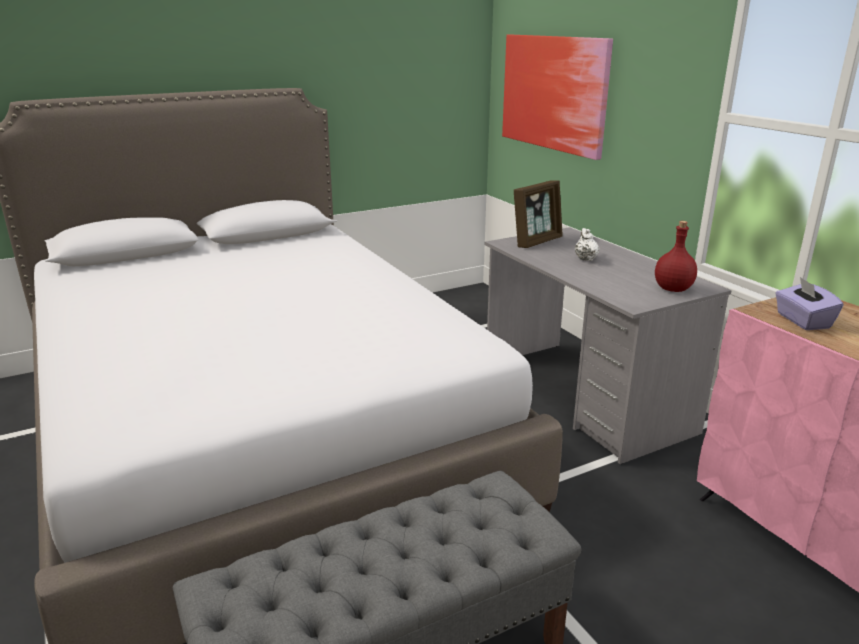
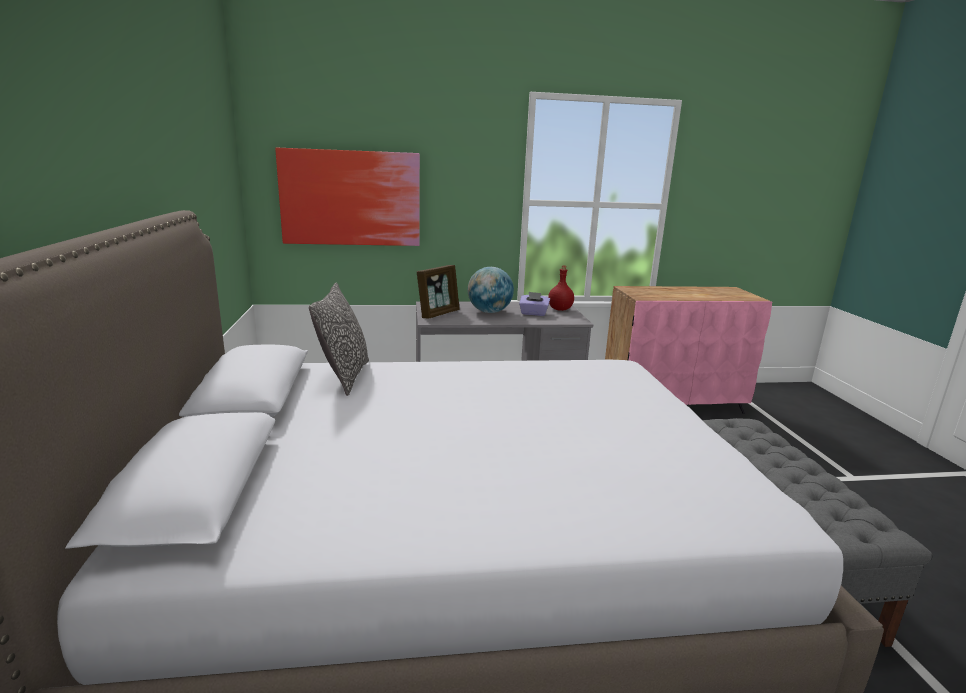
camera: 70 degrees left, 5 degrees down
(318, 246) = (344, 376): none -> pillow
(537, 241) = (438, 313): picture frame -> picture frame turned 60 degrees clockwise
(585, 258) = (489, 312): white teapot -> globe
(802, 321) = (656, 296): purple tissue box -> purple tissue box (533, 313)

